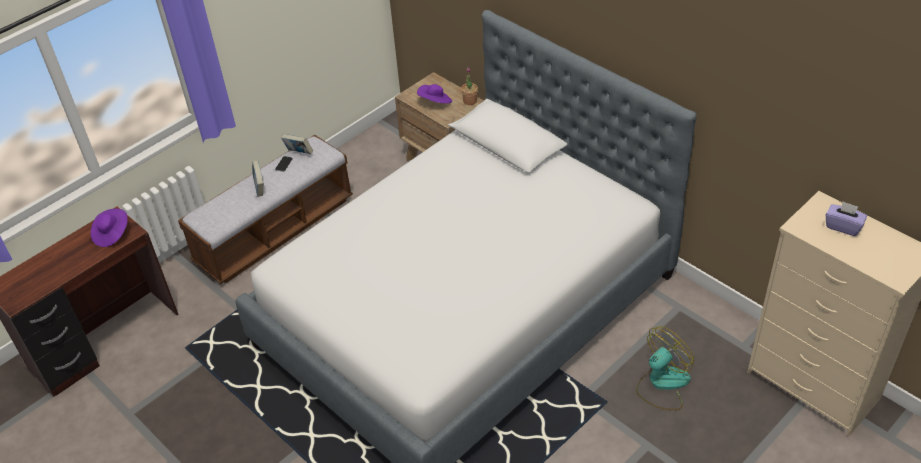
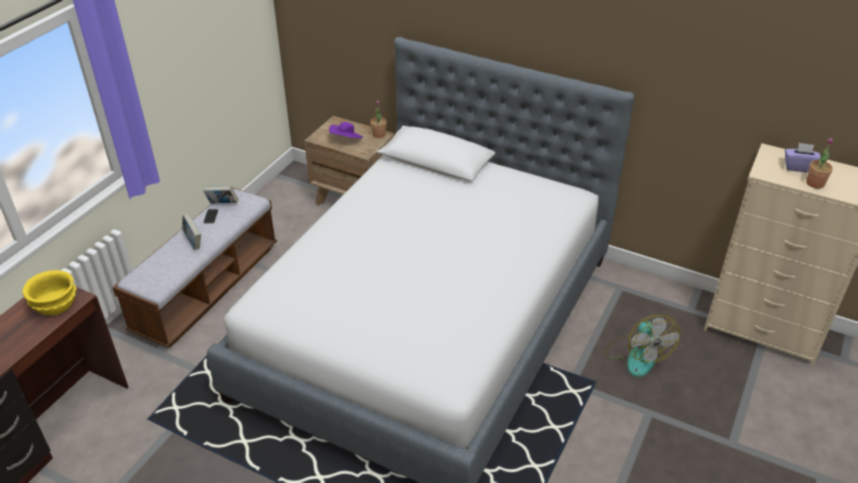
camera: 20 degrees left, 5 degrees down
(111, 234) = (55, 304): purple hat -> yellow bowl
(662, 384) = (637, 355): fan -> fan turned 135 degrees clockwise
(848, 248) = (815, 183): none -> potted plant

